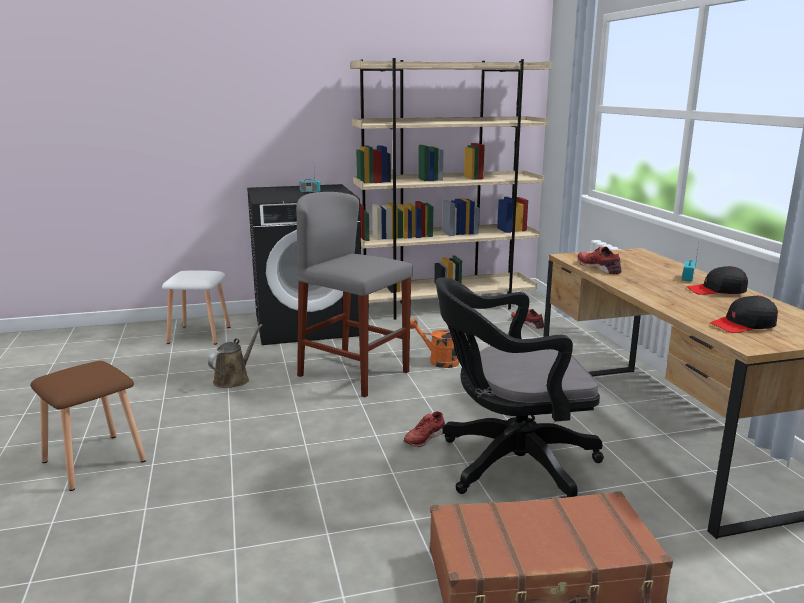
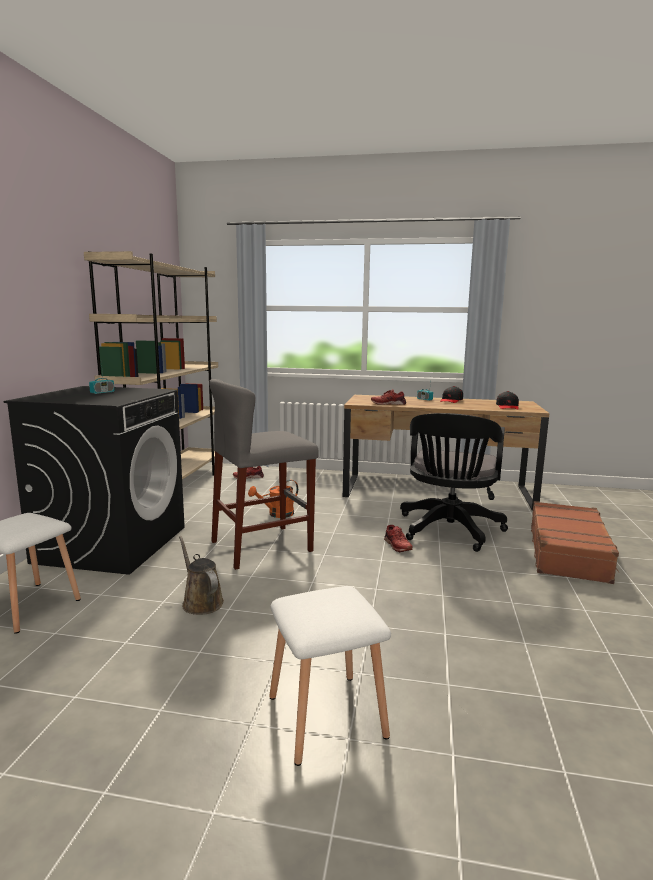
camera: 65 degrees left, 5 degrees down
(95, 460) = (325, 715): brown stool -> white stool

